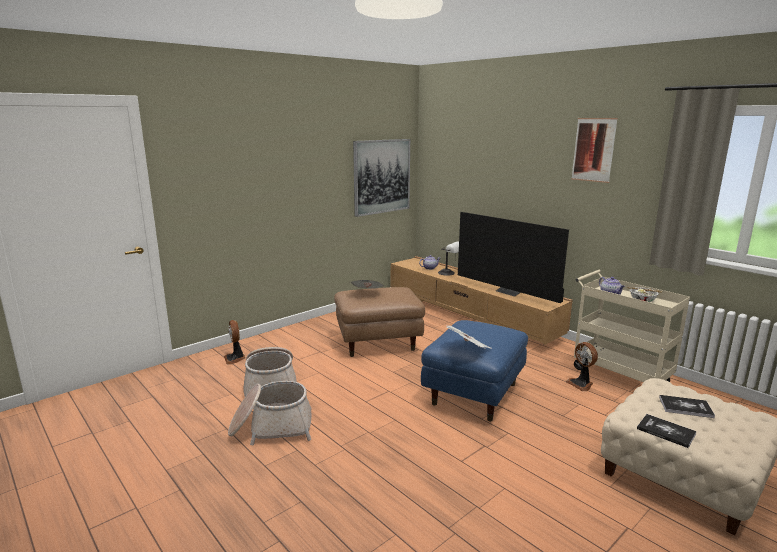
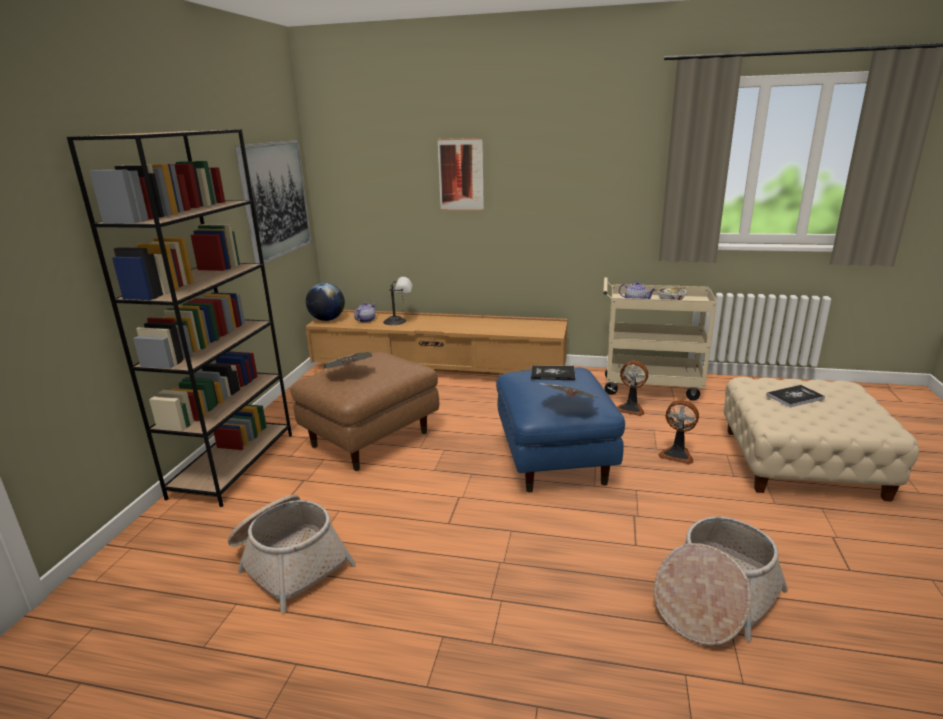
camera: 35 degrees left, 5 degrees up
(235, 358) = (173, 544): fan -> fan (677, 454)
(271, 427) = (366, 623): basket -> basket (714, 599)
(297, 332) = (233, 464): none -> beige bookcase
(407, 262) = (327, 319): none -> globe
(509, 292) = (496, 326): television -> none
(593, 150) = (576, 136): picture -> picture (461, 175)
(666, 431) = (817, 426): book -> book (552, 374)

